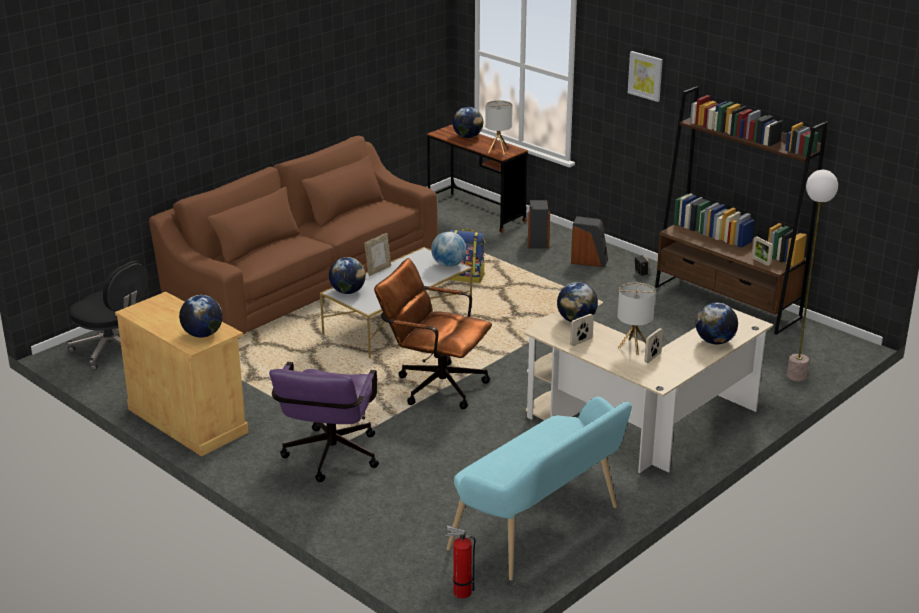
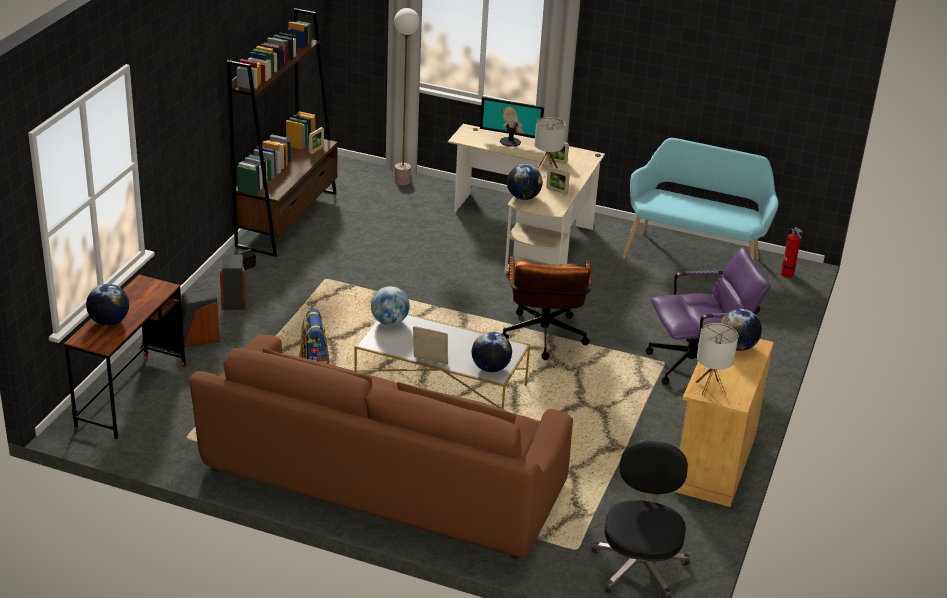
camera: 115 degrees left, 5 degrees up
(498, 150) = (149, 292): table lamp -> table lamp (710, 388)
(645, 76) = (189, 92): picture -> none
(715, 341) = (510, 141): globe -> monitor

